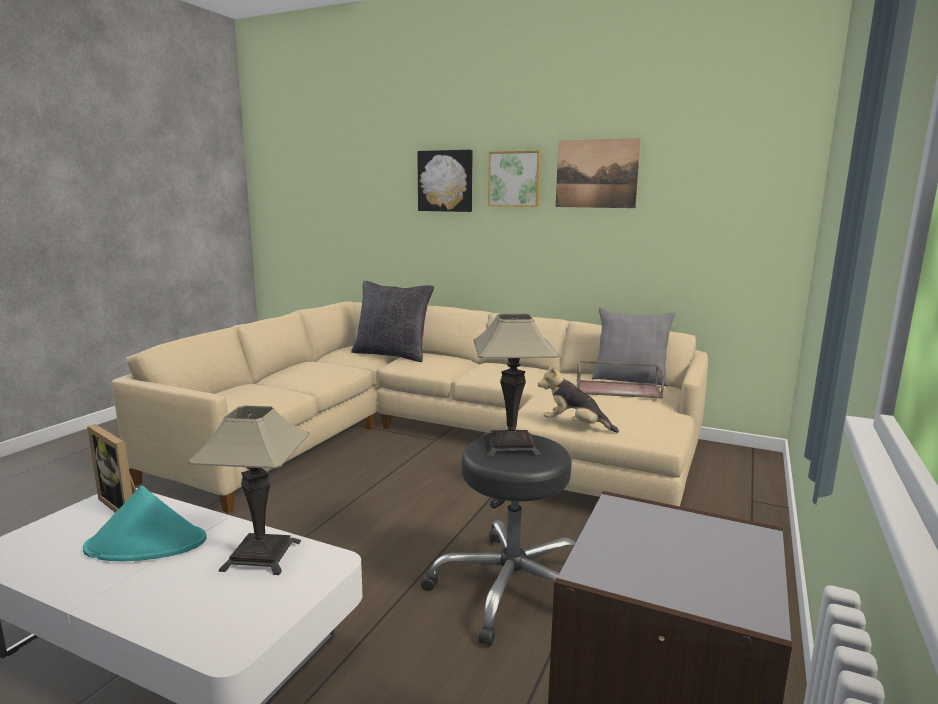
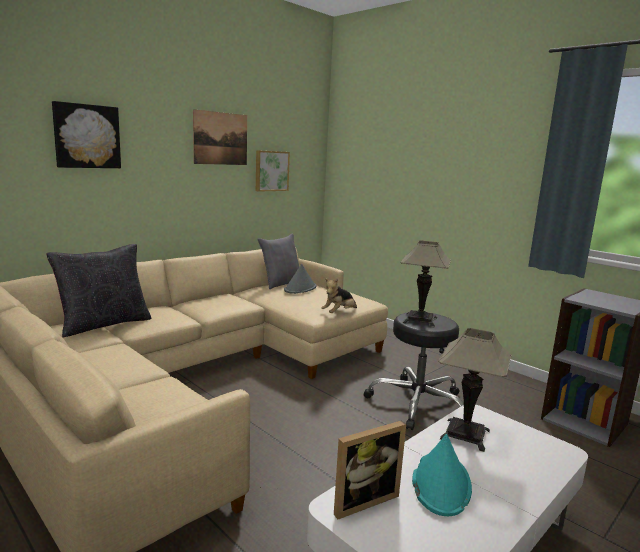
camera: 70 degrees left, 0 degrees up
(515, 179) = (158, 138): picture -> picture (271, 171)
(618, 389) = (300, 288): brown tray -> grey hat

